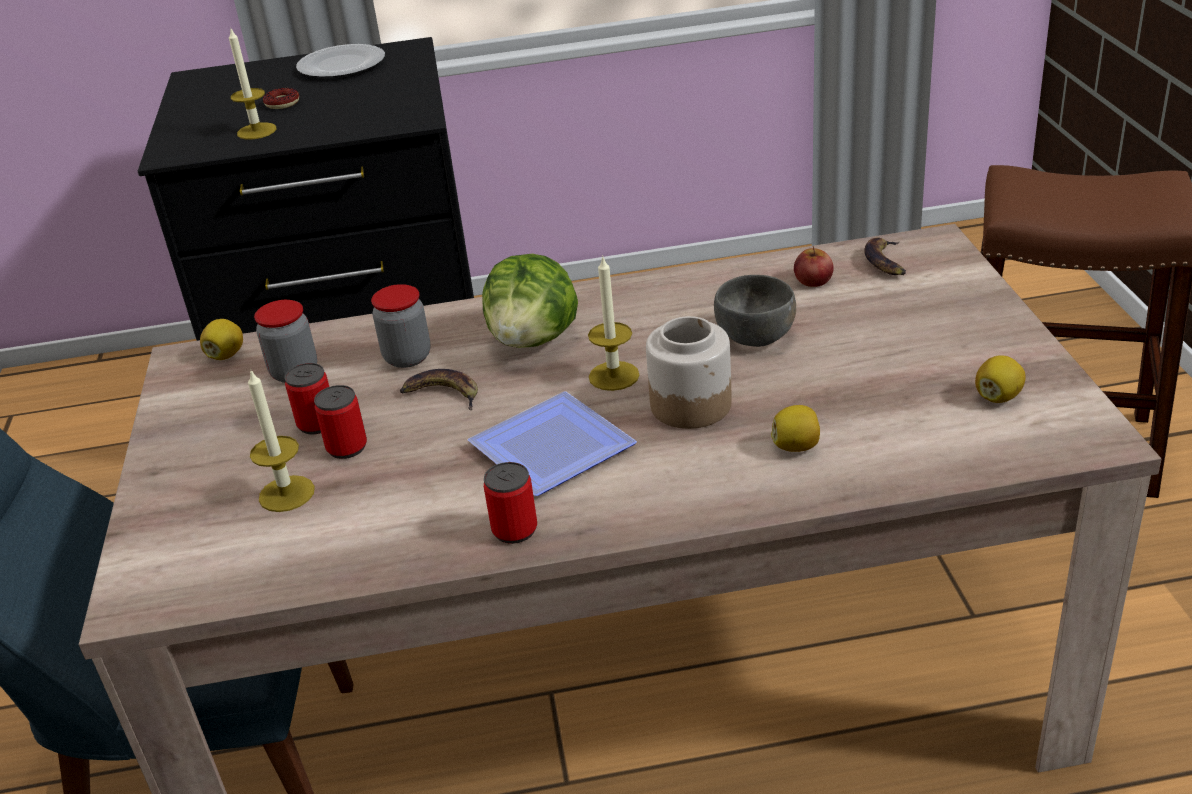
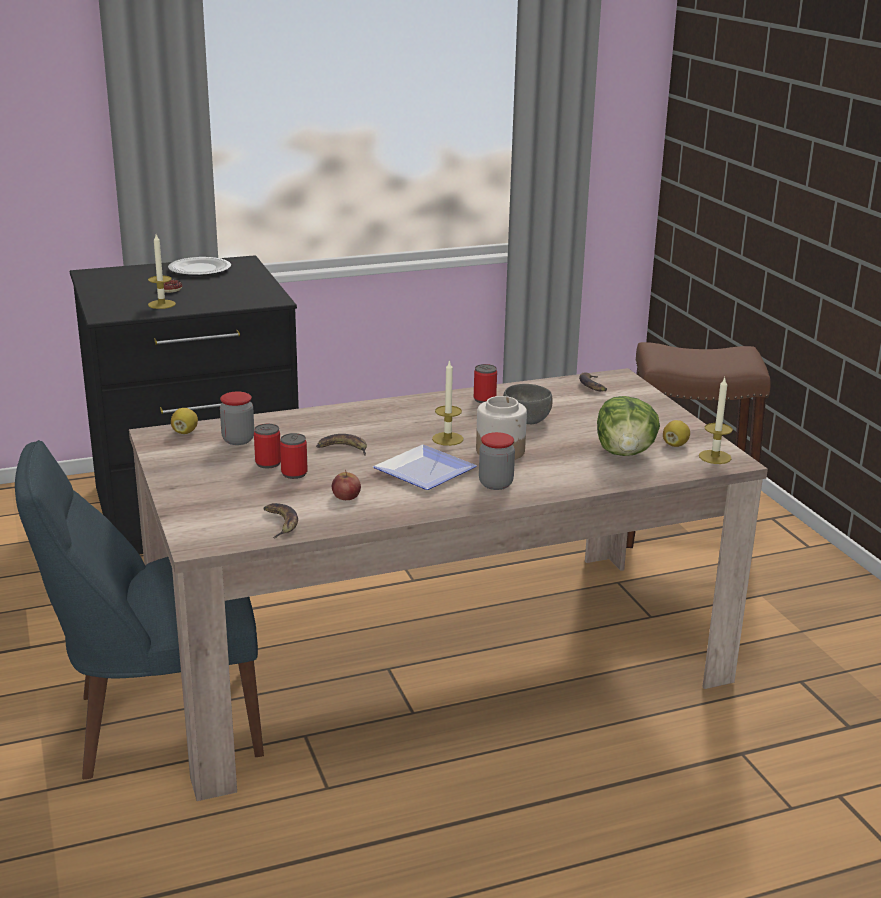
camera: 15 degrees left, 10 degrees down
(279, 560) = (280, 523): none -> banana
(286, 494) = (267, 495): candle -> candle (715, 457)
(407, 357) = (310, 432): jar -> jar (495, 484)
(514, 530) = (419, 506): can -> can (484, 399)
(534, 340) = (389, 423): lettuce -> lettuce (625, 453)
(796, 446) = (569, 467): lemon -> none
(813, 280) = (552, 394): apple -> apple (346, 496)

